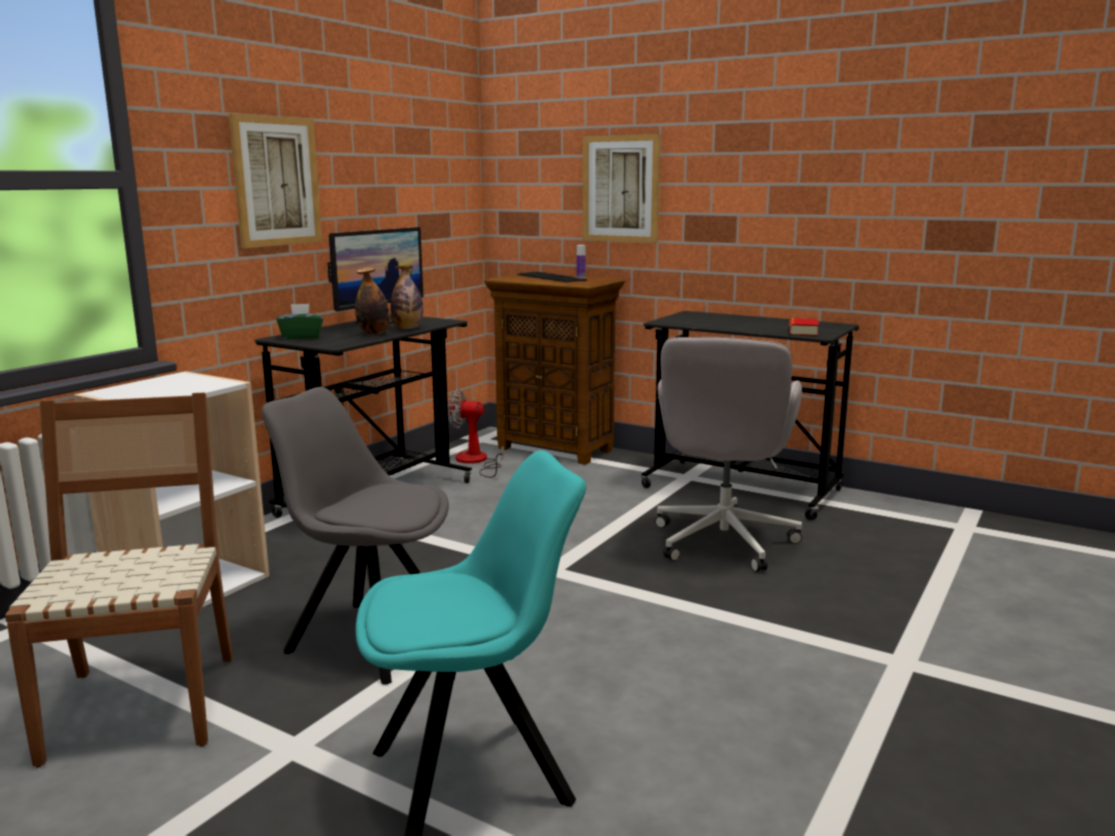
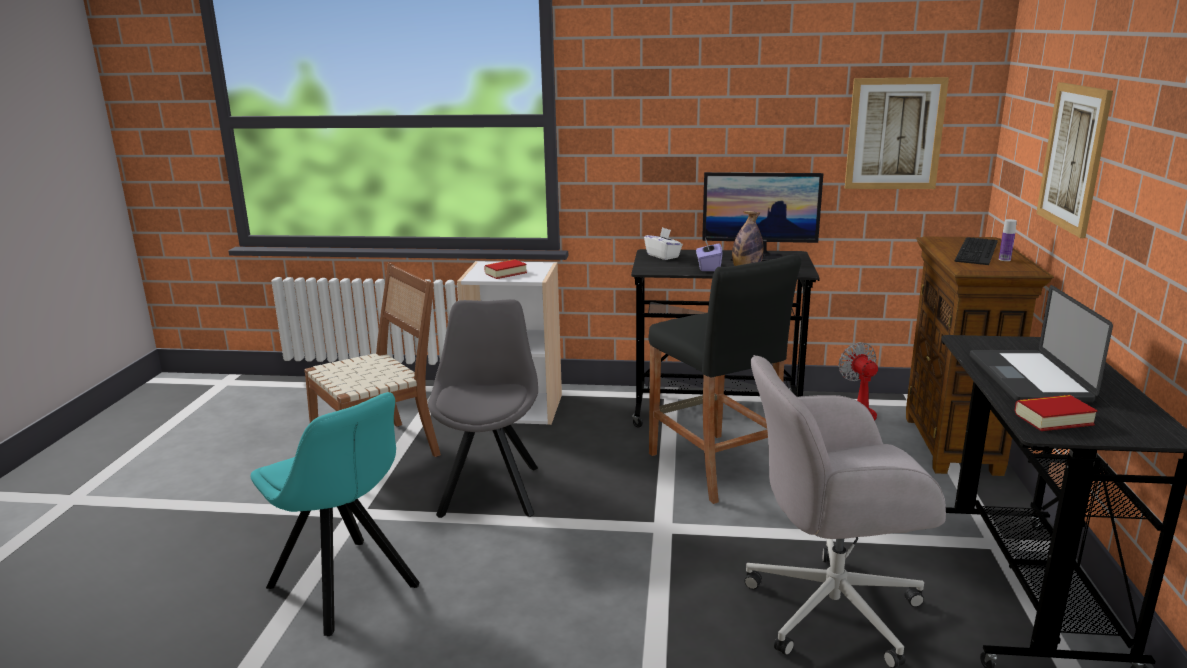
camera: 65 degrees right, 5 degrees up
(171, 389) = (505, 273): none -> book
(276, 181) = (686, 122): picture -> picture (894, 134)
(302, 337) = (663, 256): green tissue box -> white tissue box
(374, 333) = (708, 267): bottle -> purple tissue box
(477, 526) = (714, 467): none -> black stool
(739, 325) = (1028, 378): none -> laptop

